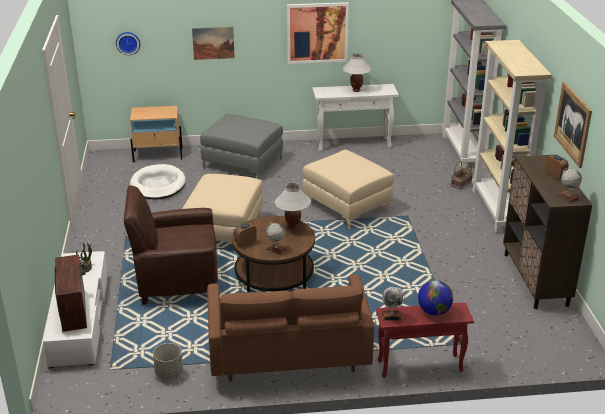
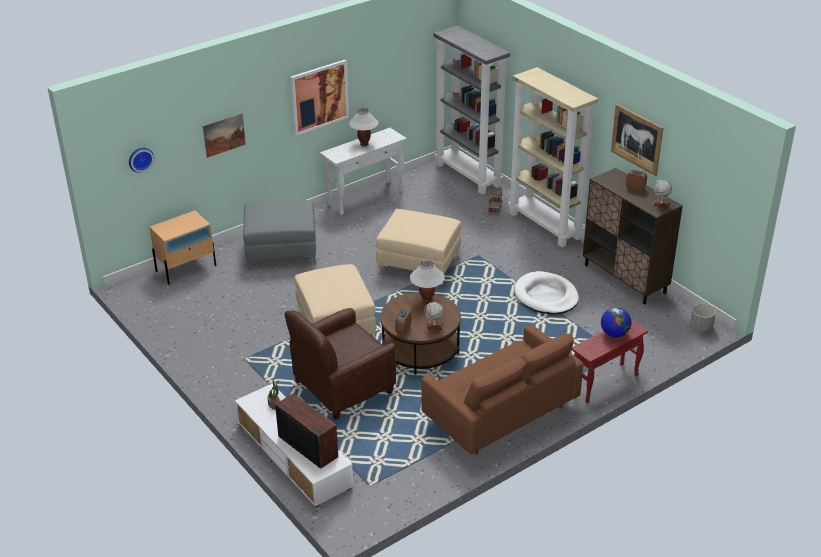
camera: 30 degrees left, 5 degrees up
(158, 185) = (222, 301): white dog bed -> white dog bed (546, 296)
(169, 373) = (421, 468): grey planter -> grey planter (701, 328)
(391, 316) = (588, 349): globe -> none

